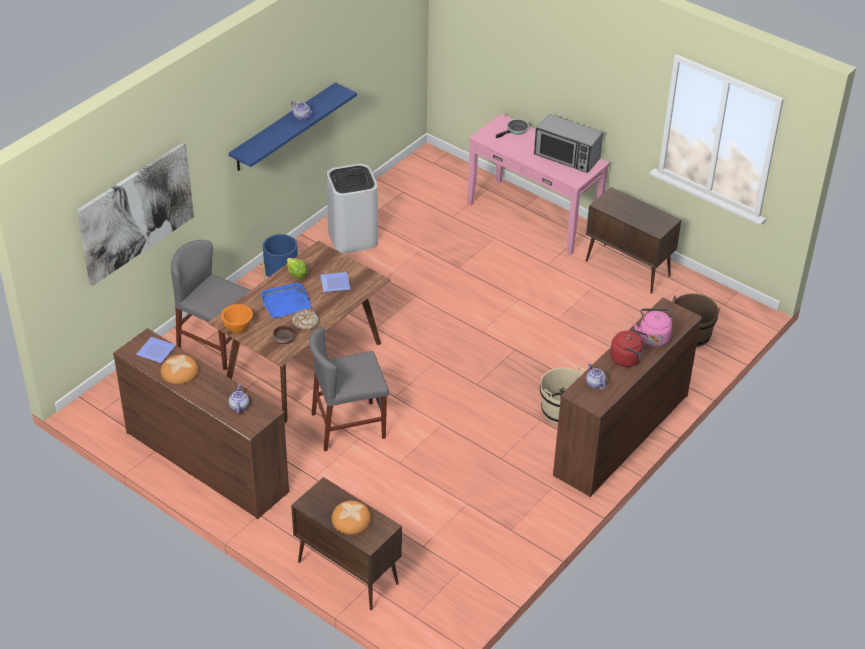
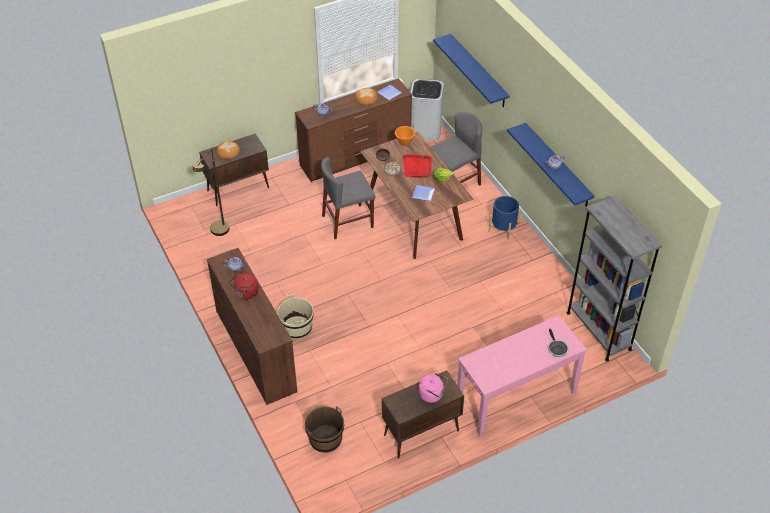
camera: 115 degrees right, 5 degrees up
(136, 212) = (478, 71): picture -> blue shelf
(285, 302) = (417, 167): blue tray -> red tray
(348, 426) = (347, 221): grey chair -> grey chair turned 120 degrees counterclockwise
(352, 237) = (535, 278): white trash can -> white trash can (425, 129)
(403, 179) = (598, 331): none -> grey bookcase
(451, 558) = (218, 233): none -> brown floor lamp
(567, 157) = (504, 368): microwave -> none
(653, 337) = (257, 316): pink kettle -> pink kettle (432, 395)

